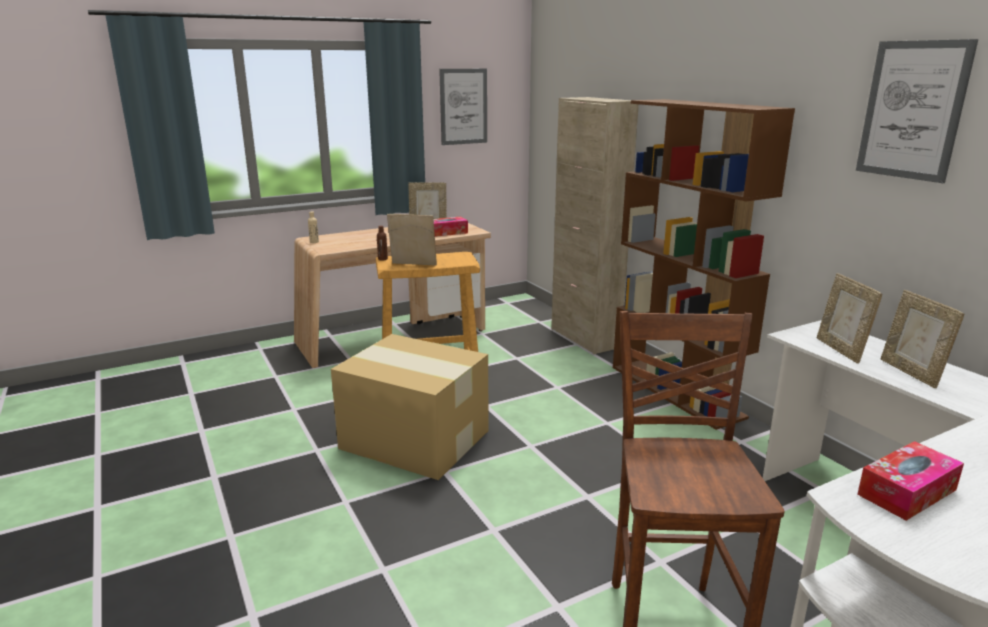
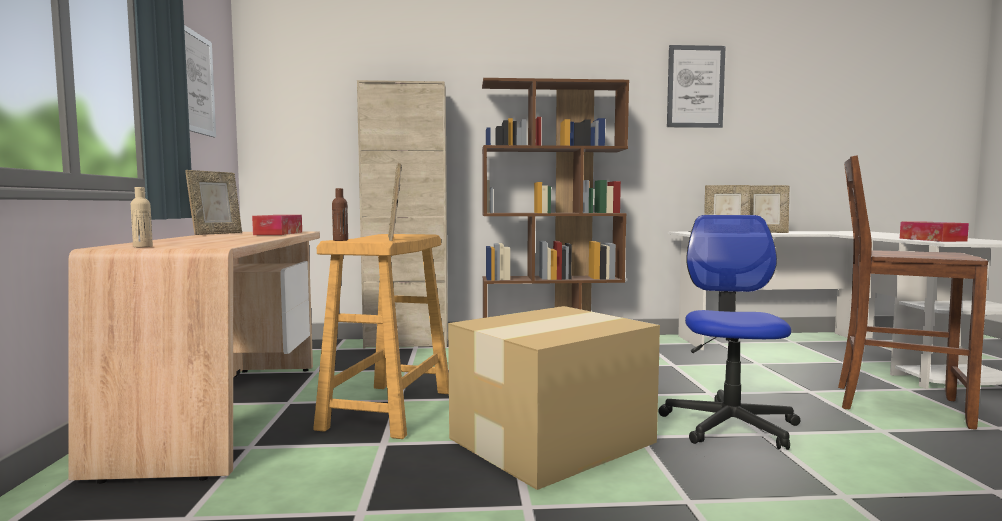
camera: 65 degrees left, 15 degrees down
(413, 265) = (396, 238): picture frame -> picture frame turned 45 degrees counterclockwise
(501, 511) = (730, 425): none -> office chair

